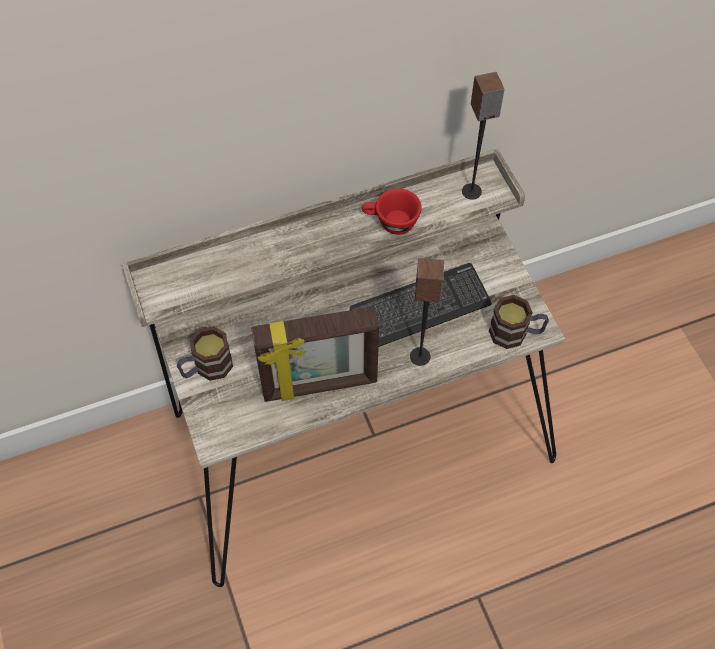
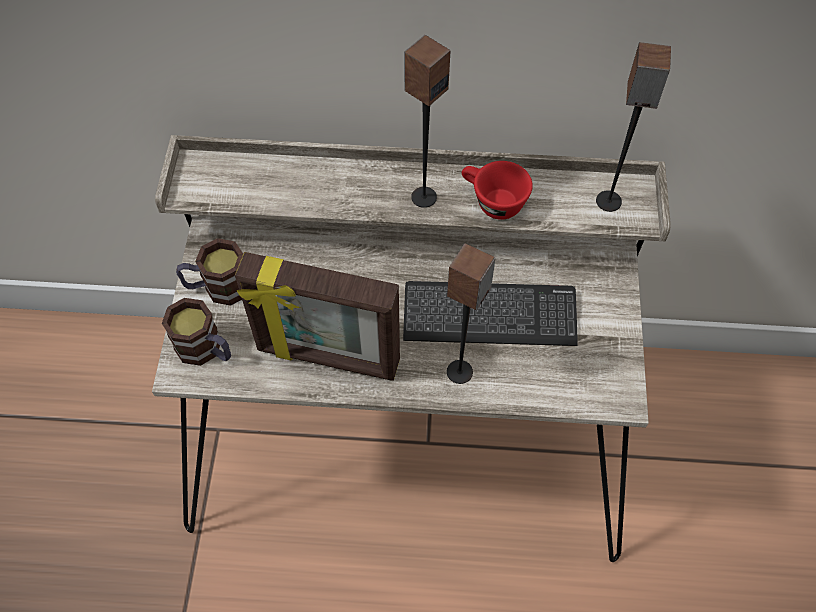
camera: 25 degrees right, 0 degrees up
(339, 238) = (423, 197): none -> speaker
(516, 333) = (589, 392): mug -> mug (206, 349)

